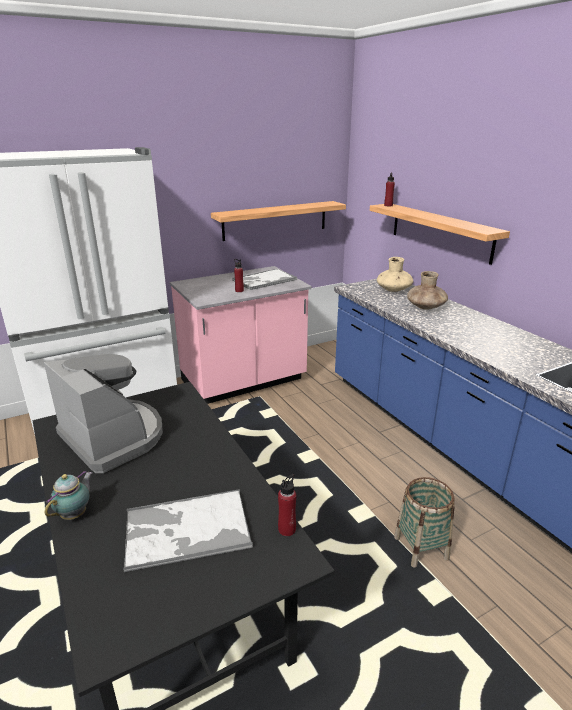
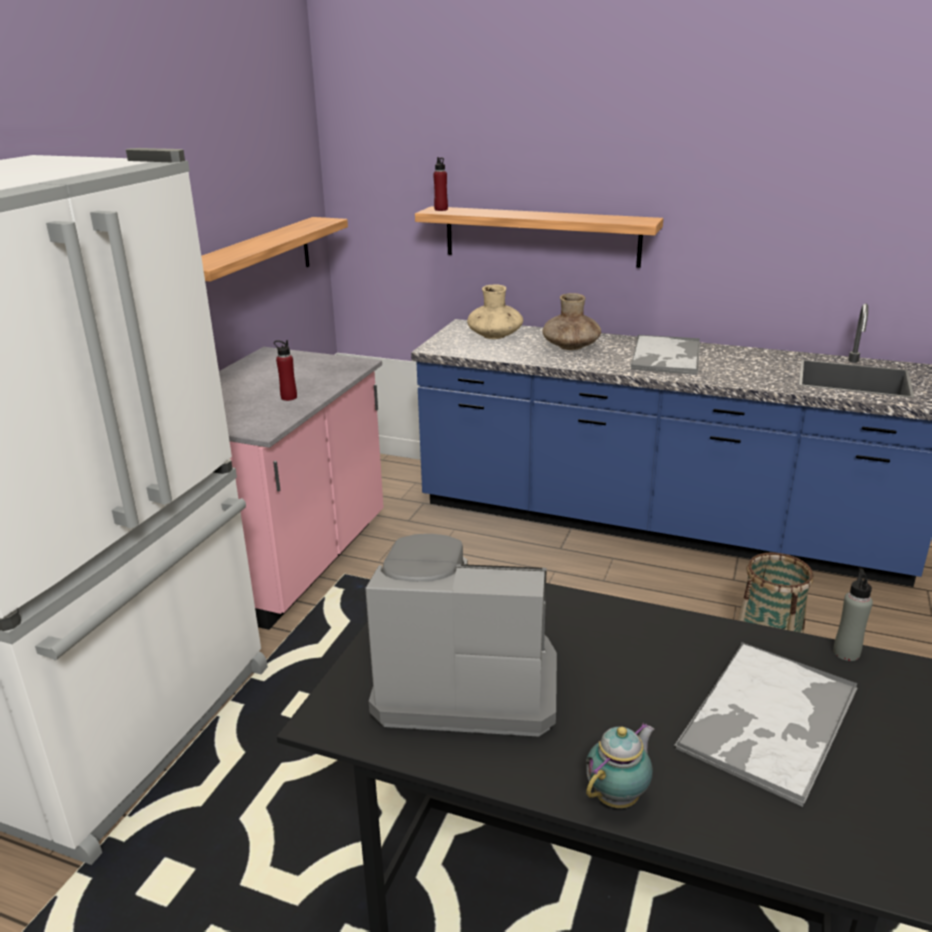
camera: 40 degrees left, 0 degrees up
(75, 514) = (618, 796): teapot -> teapot turned 60 degrees clockwise
(264, 280) = (295, 371): tray -> tray (666, 356)
(287, 529) = (846, 652): red bottle -> grey bottle

